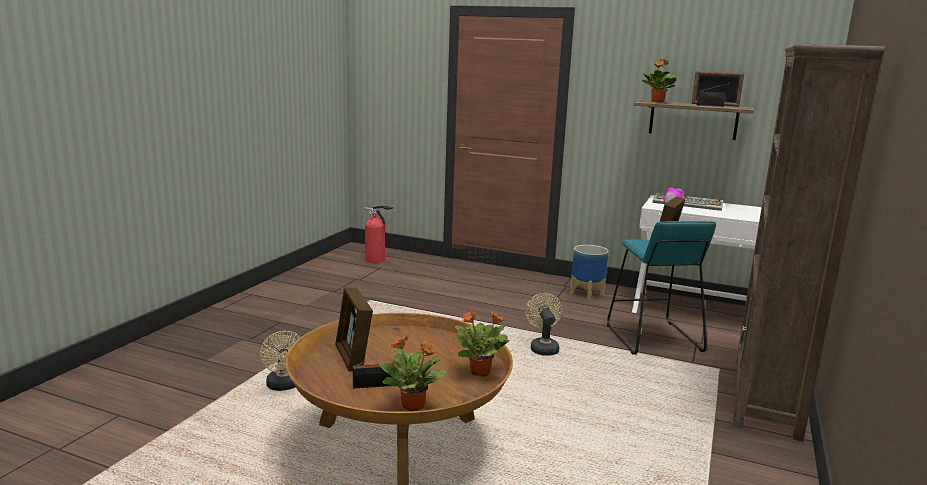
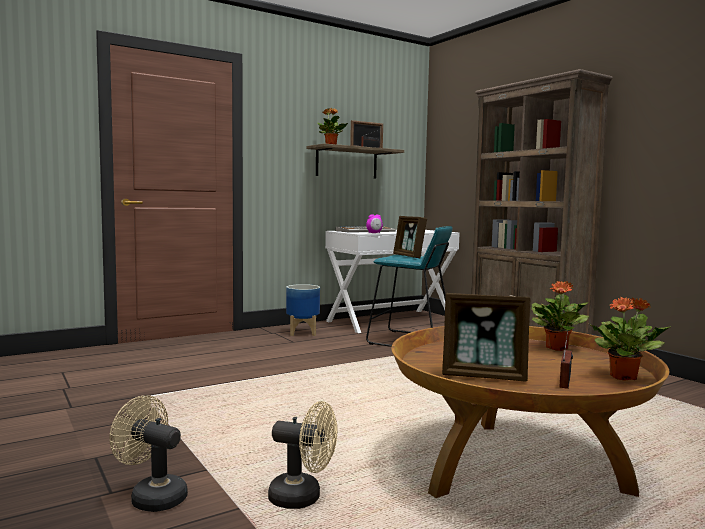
camera: 55 degrees left, 10 degrees down
(376, 260) = (36, 368): fire extinguisher -> none
(543, 347) = (380, 369): beige fan -> beige fan (152, 497)

